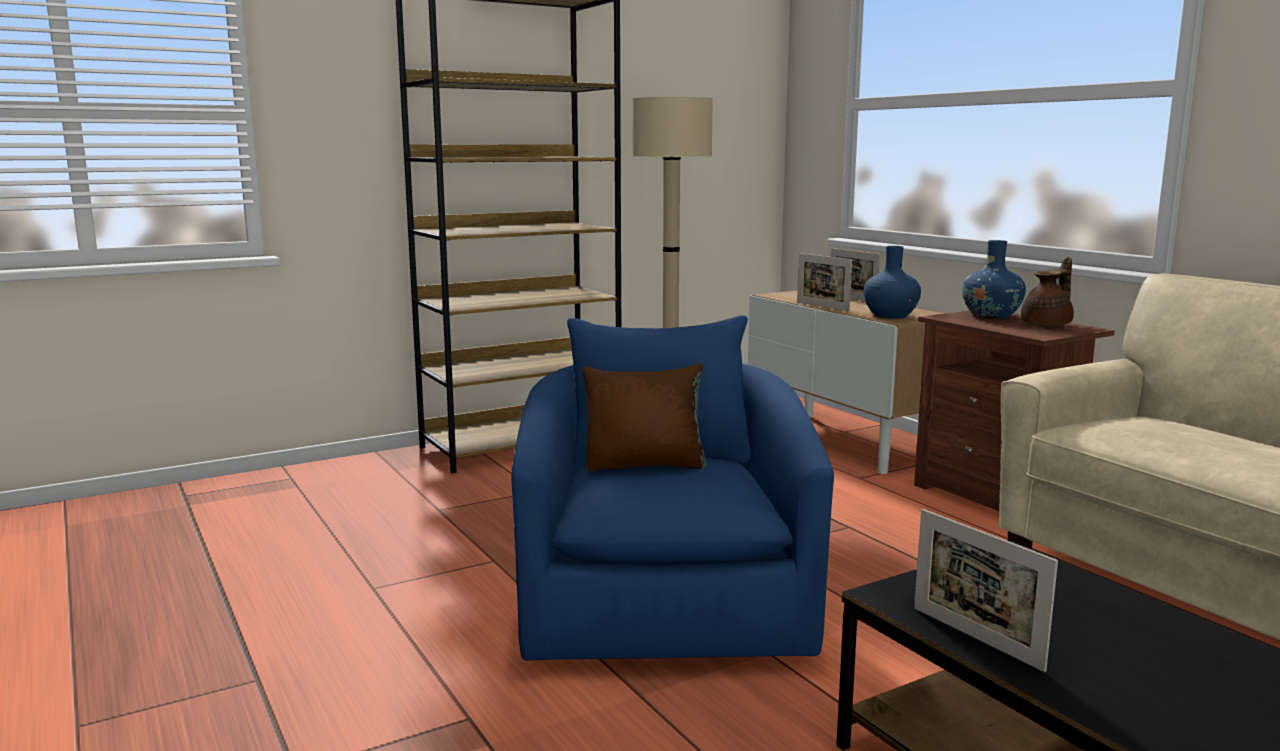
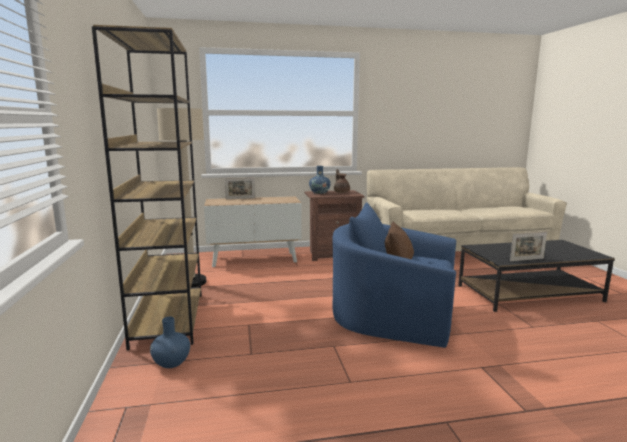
camera: 70 degrees left, 0 degrees up
(822, 306) = (251, 203): picture frame -> none
(890, 316) = (283, 200): blue vase -> blue vase (171, 362)

